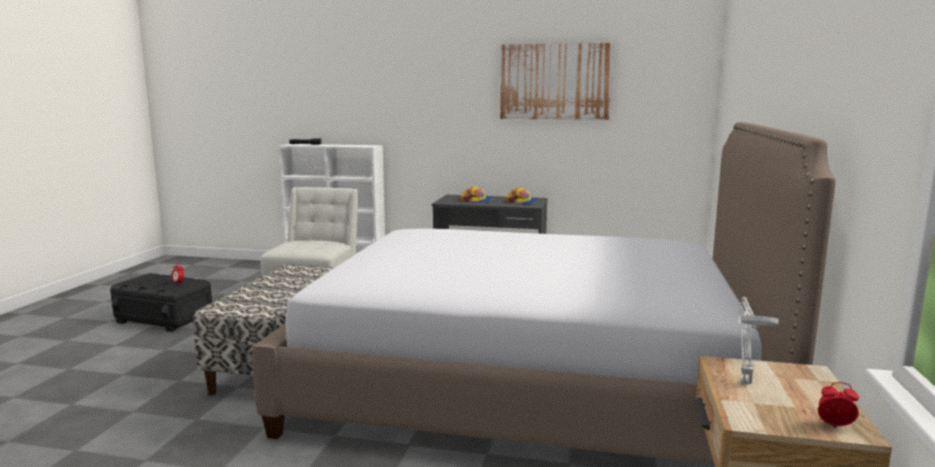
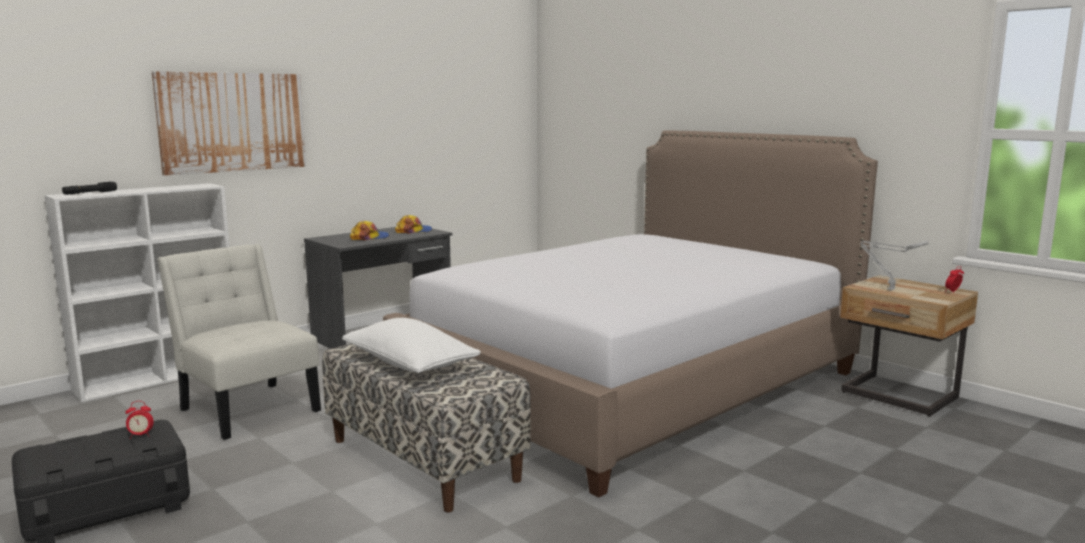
camera: 55 degrees left, 0 degrees up
(274, 286) = (410, 365): none -> white pillow
(555, 81) = (410, 94): picture -> picture (233, 122)

